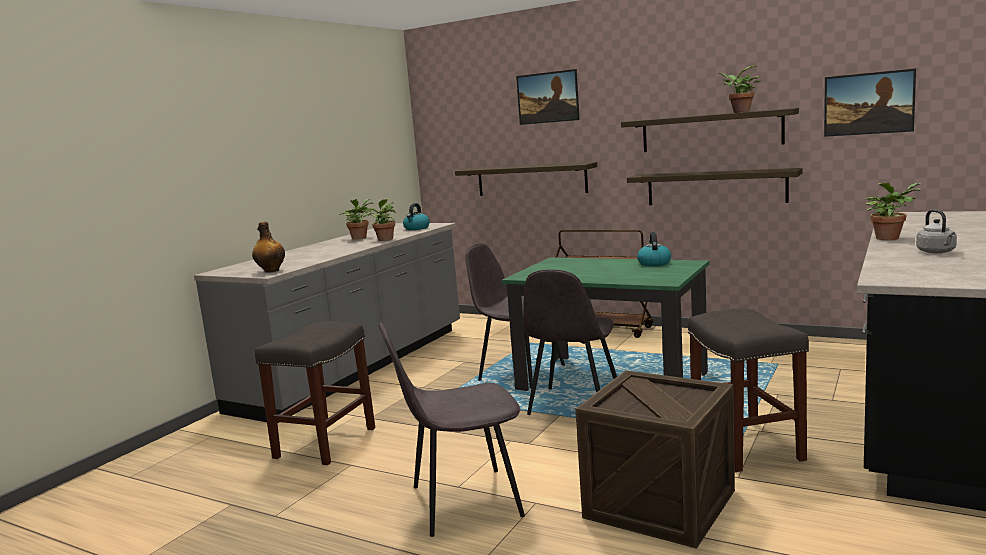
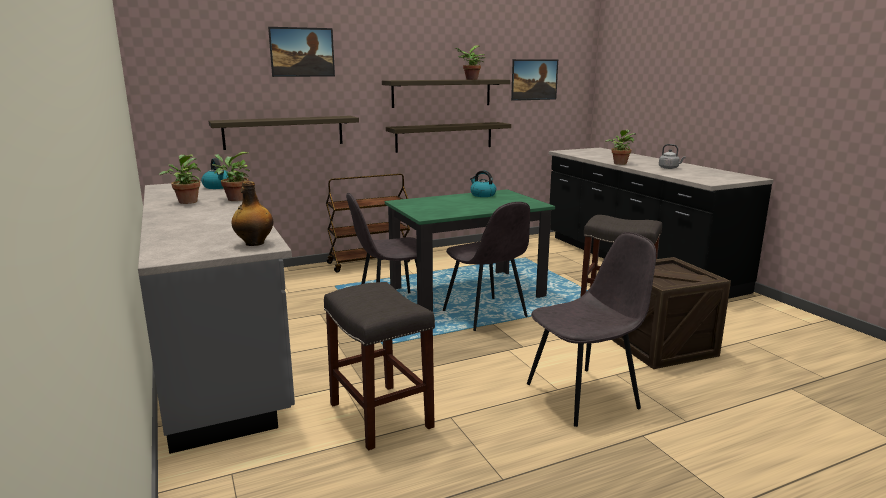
camera: 55 degrees left, 5 degrees up
(462, 502) = (584, 395): grey chair -> grey chair turned 135 degrees counterclockwise

